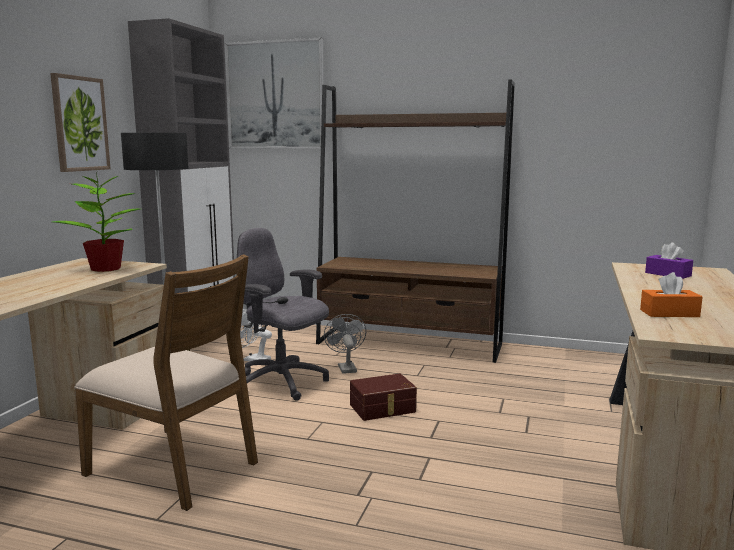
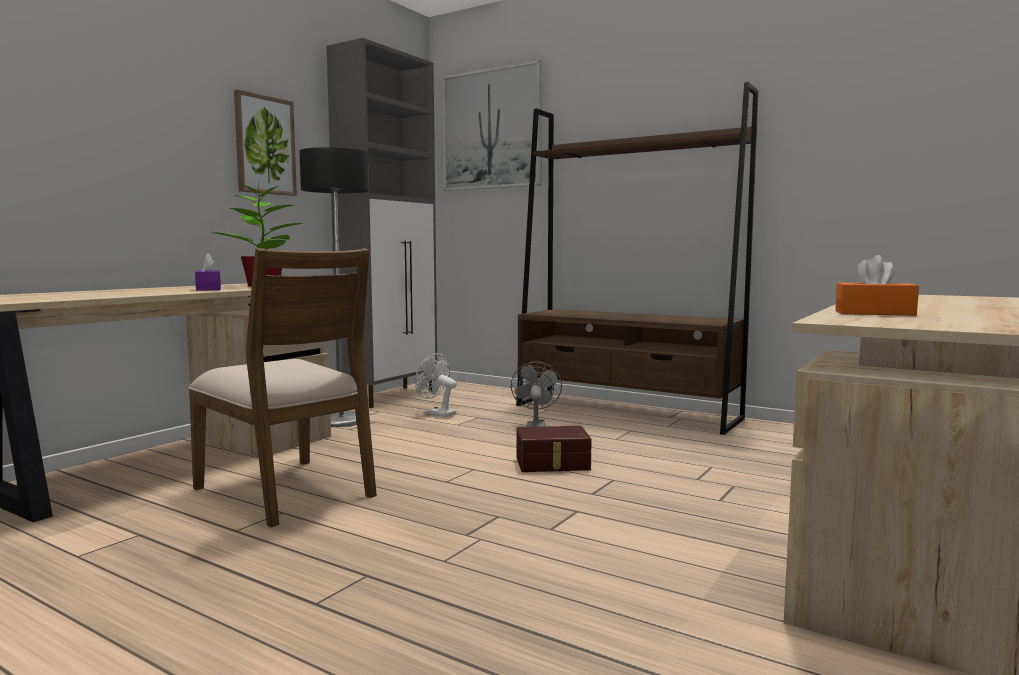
camera: 15 degrees right, 5 degrees down
(282, 383) = (453, 434): grey office chair -> none
(668, 274) = (927, 298): purple tissue box -> purple tissue box (208, 289)

